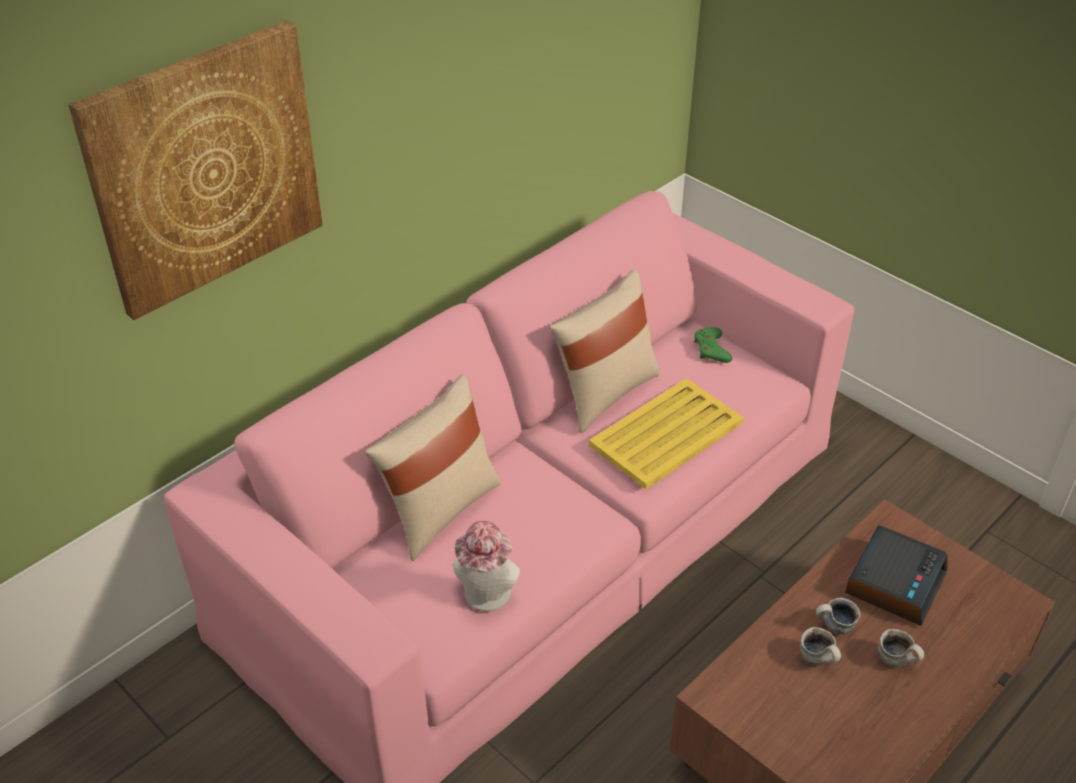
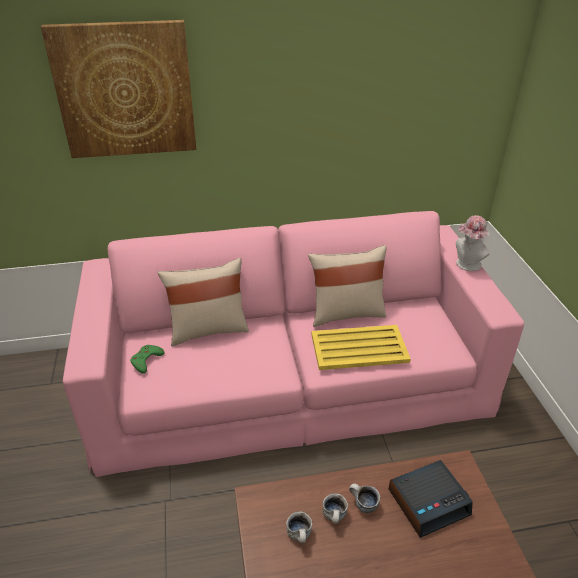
camera: 35 degrees right, 5 degrees down
(486, 598) = (185, 380): hat -> hat (466, 265)
(711, 349) = (430, 317): green game controller -> green game controller (146, 360)
(897, 660) = (385, 549): mug -> mug (300, 536)

